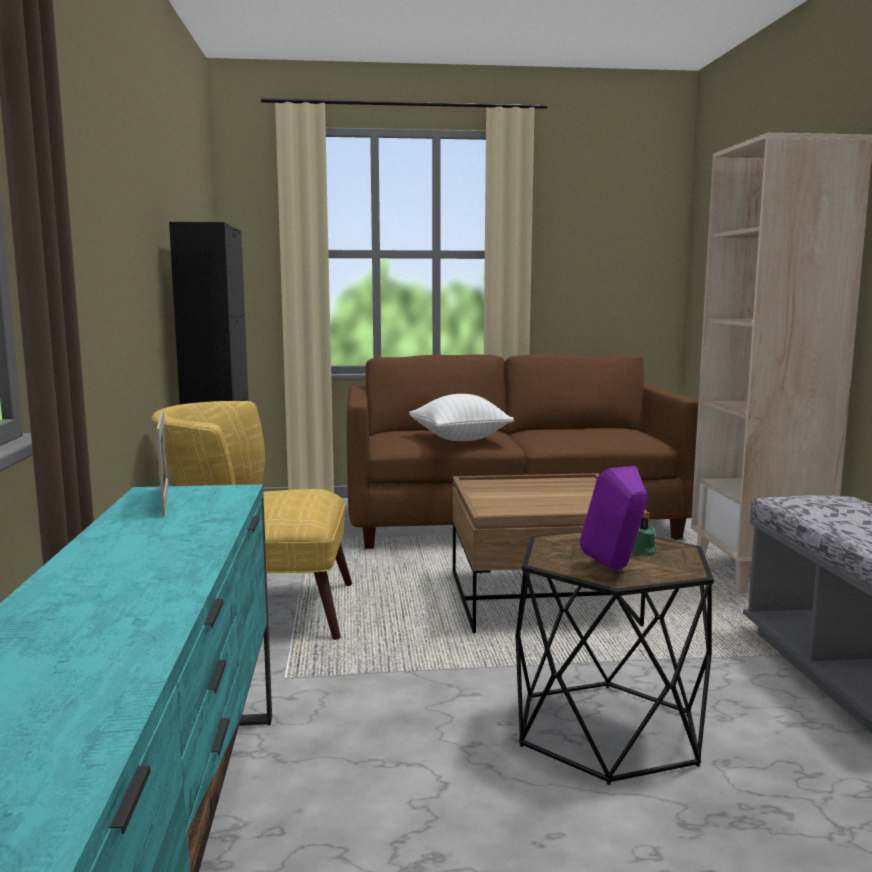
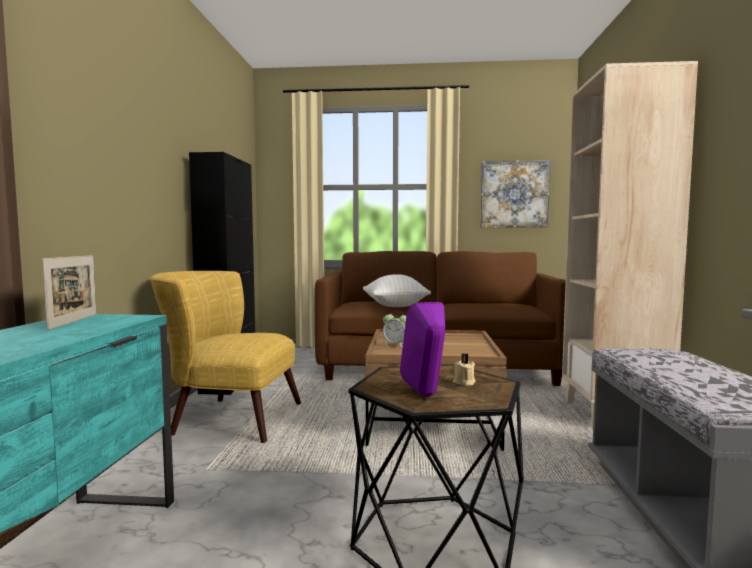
camera: 10 degrees right, 5 degrees down
(498, 501) = (396, 345): none -> alarm clock
(607, 267) = (514, 194): none -> picture
(643, 551) = (464, 382): green candle -> beige candle

